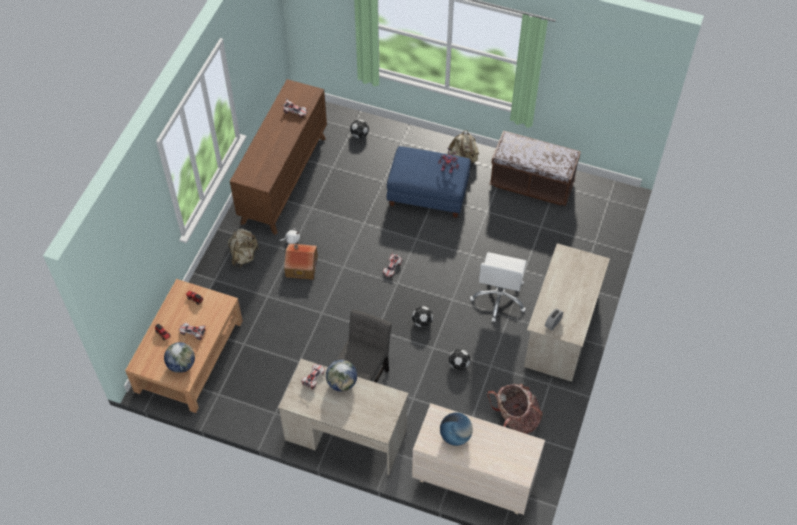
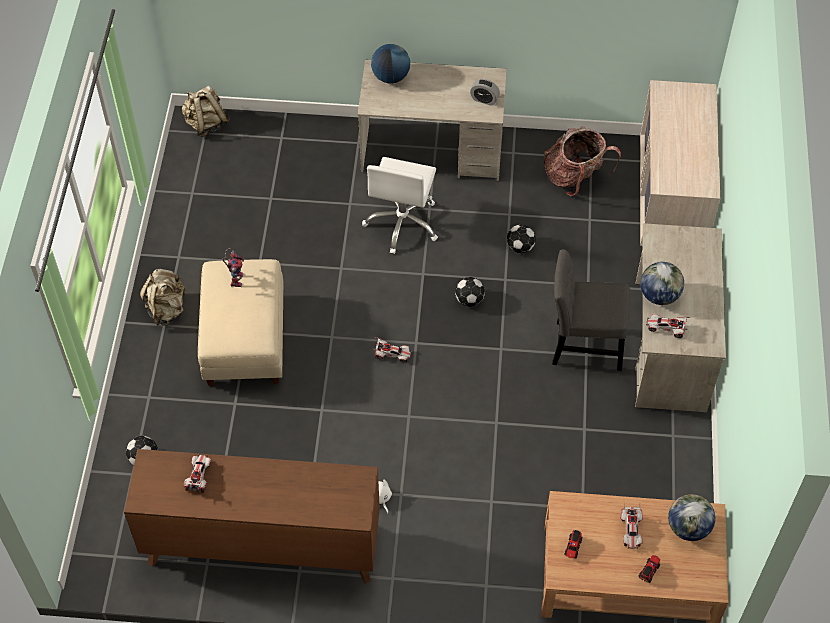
camera: 105 degrees left, 0 degrees up
(244, 256) = (429, 556): beige backpack -> beige backpack (206, 124)
(301, 266) = (423, 471): toy house -> none
(428, 193) = (244, 339): blue ottoman -> beige ottoman
(455, 436) = (684, 161): globe -> globe (390, 77)
(499, 298) = (402, 223): white office chair -> white office chair turned 105 degrees clockwise
(532, 184) = (196, 220): brown bench -> none

